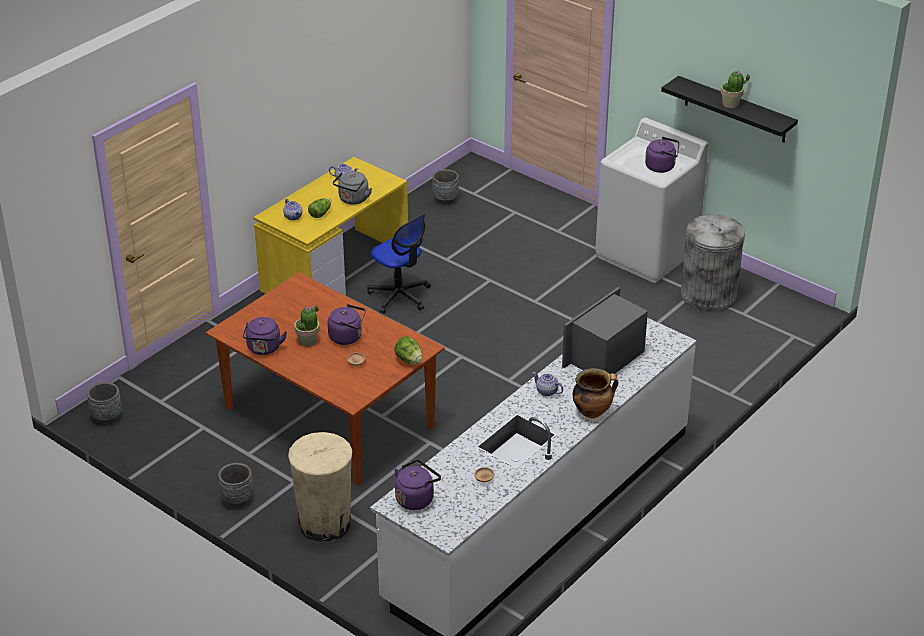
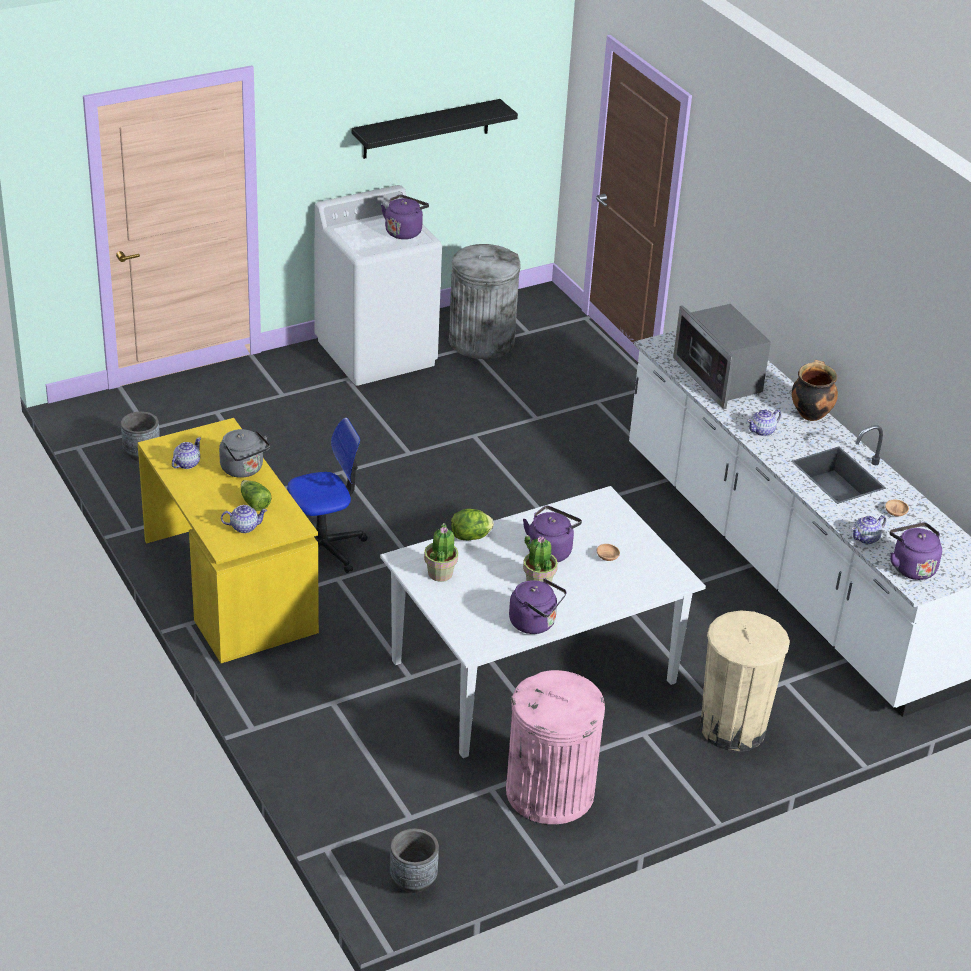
camera: 70 degrees left, 0 degrees up
(213, 453) = (549, 792): none -> pink trash can
(237, 499) = (653, 791): grey planter -> none
(330, 417) = (534, 671): brown dining table -> white dining table
(409, 360) = (624, 517): lettuce -> lettuce (471, 537)
(438, 469) = (866, 538): none -> teapot
(731, 104) = (439, 119): potted plant -> potted plant (440, 573)

